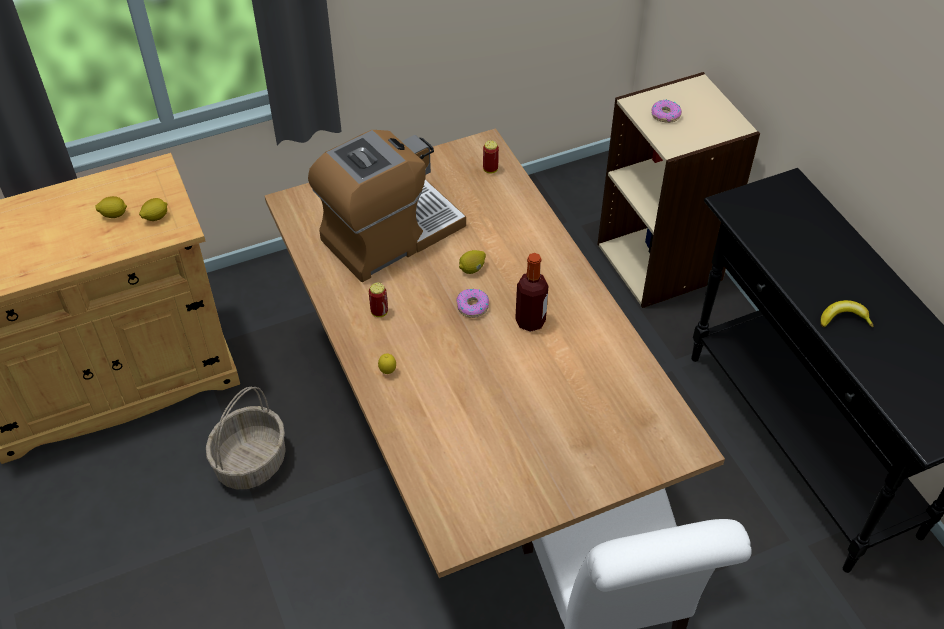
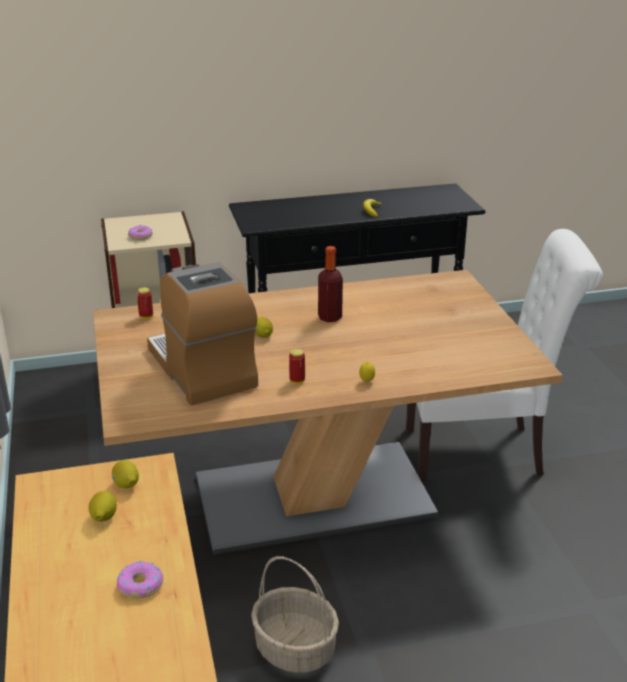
camera: 80 degrees left, 20 degrees down
(472, 306) = (305, 339): donut -> donut (140, 585)

